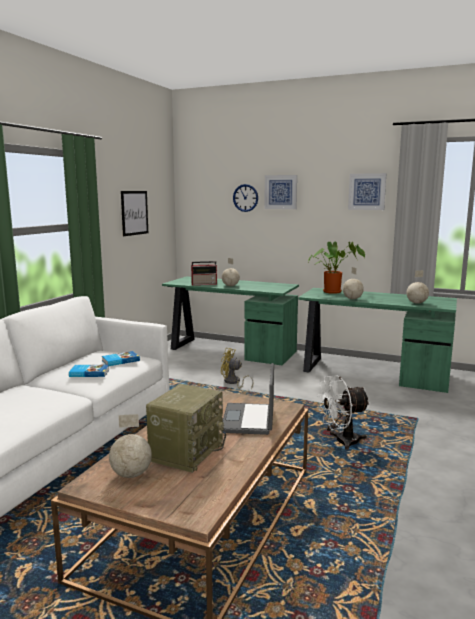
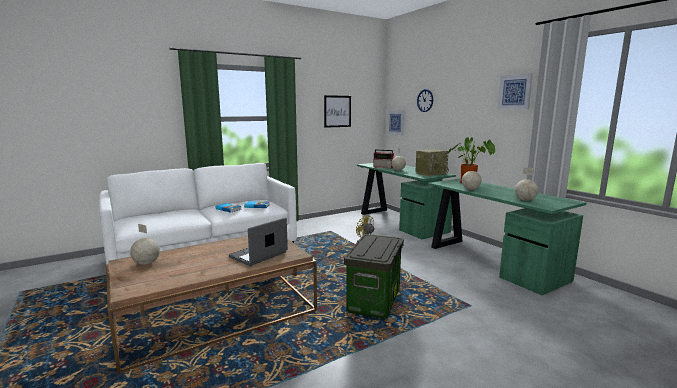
camera: 35 degrees right, 0 degrees up
(186, 452) = (191, 261): radio -> radio (431, 173)
(280, 192) = (448, 94): picture -> picture (396, 122)
(341, 442) = (375, 301): white fan -> storage box

